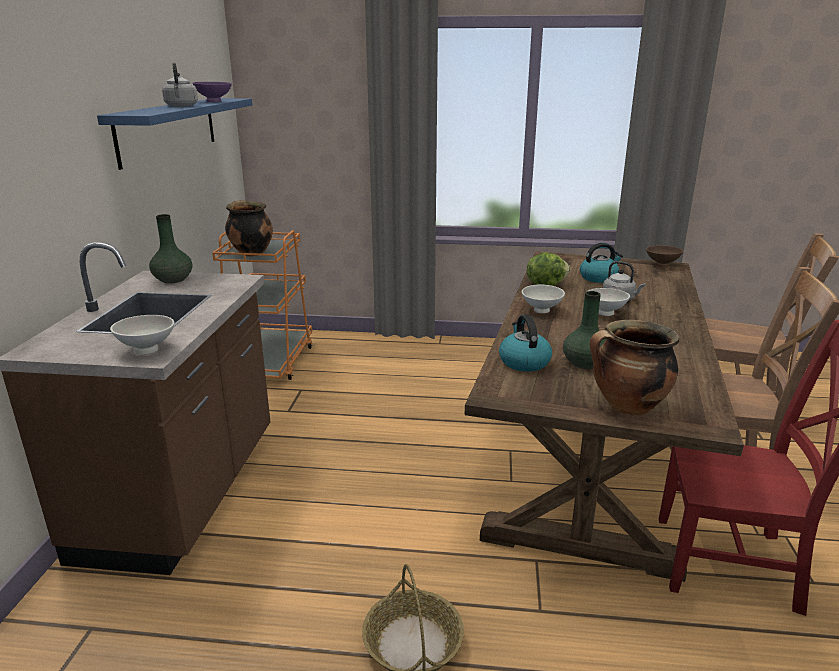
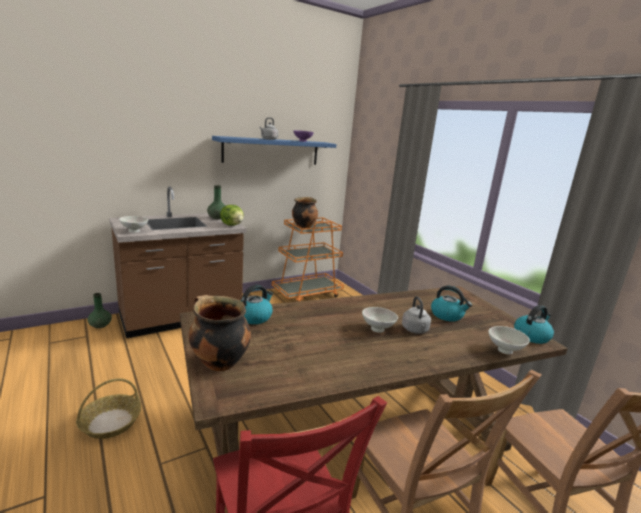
camera: 50 degrees right, 5 degrees down
(542, 310) = (347, 308): white bowl -> white bowl (505, 351)
(545, 285) = (396, 300): lettuce -> lettuce (232, 225)
(584, 363) = (274, 336): green vase -> green vase (100, 325)
(661, 265) = (531, 336): brown bowl -> kettle

